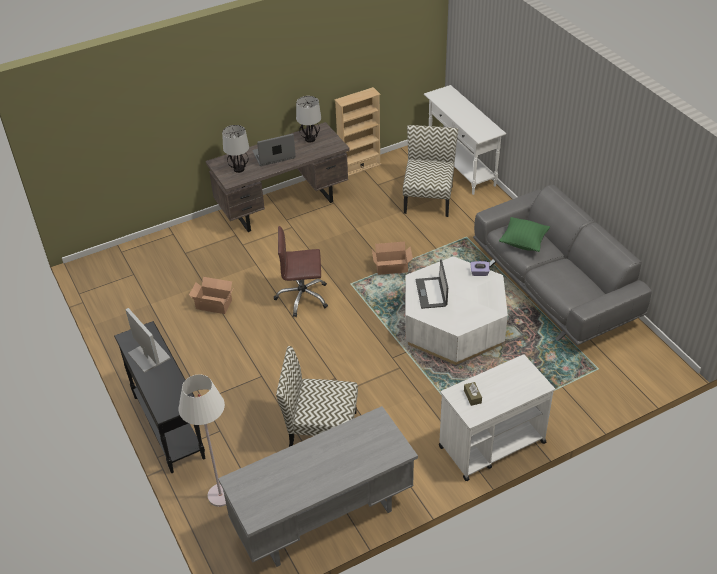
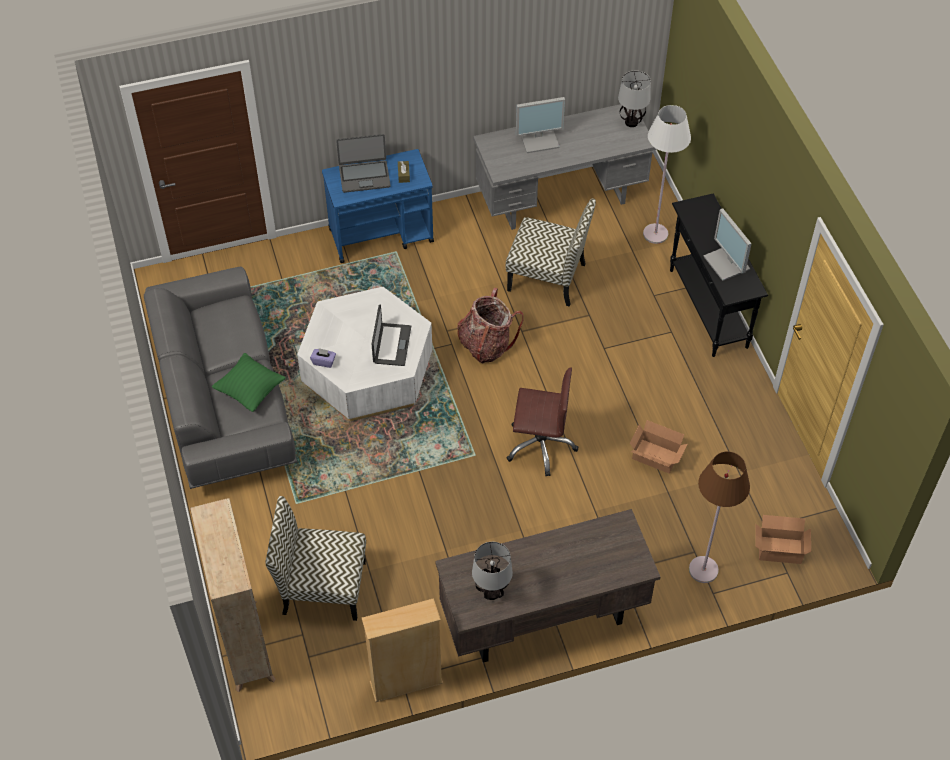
camera: 170 degrees left, 10 degrees up
(179, 244) = (703, 570): none -> brown floor lamp
(239, 169) = (609, 546): table lamp -> table lamp (631, 122)
(274, 155) = (553, 566): laptop -> laptop (364, 176)
(345, 463) = (540, 139): none -> monitor
(363, 362) = (486, 344): none -> backpack
(392, 268) = (413, 470): cardboard box -> cardboard box (778, 548)
(428, 199) = (322, 587): chair -> chair turned 75 degrees clockwise
(461, 168) = (246, 644): white console table -> beige bookcase
(491, 444) = (382, 235): white cart -> blue cart

